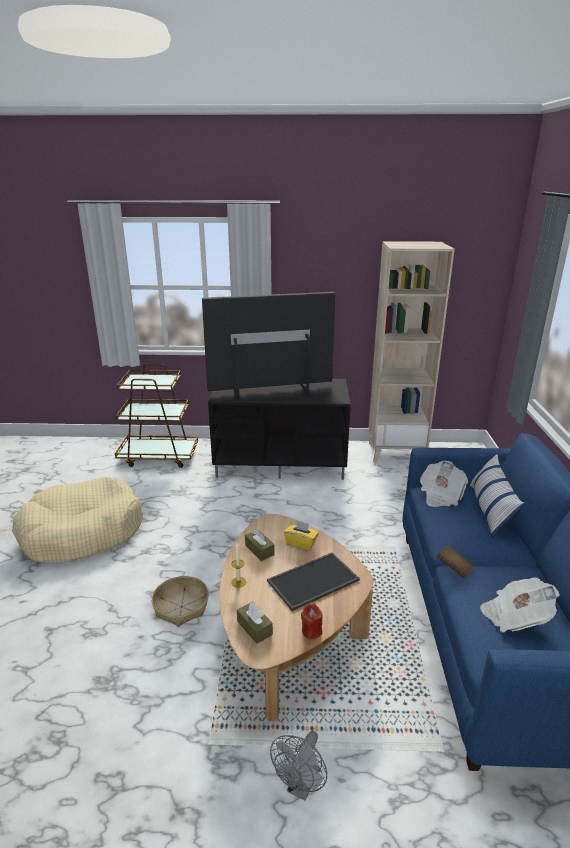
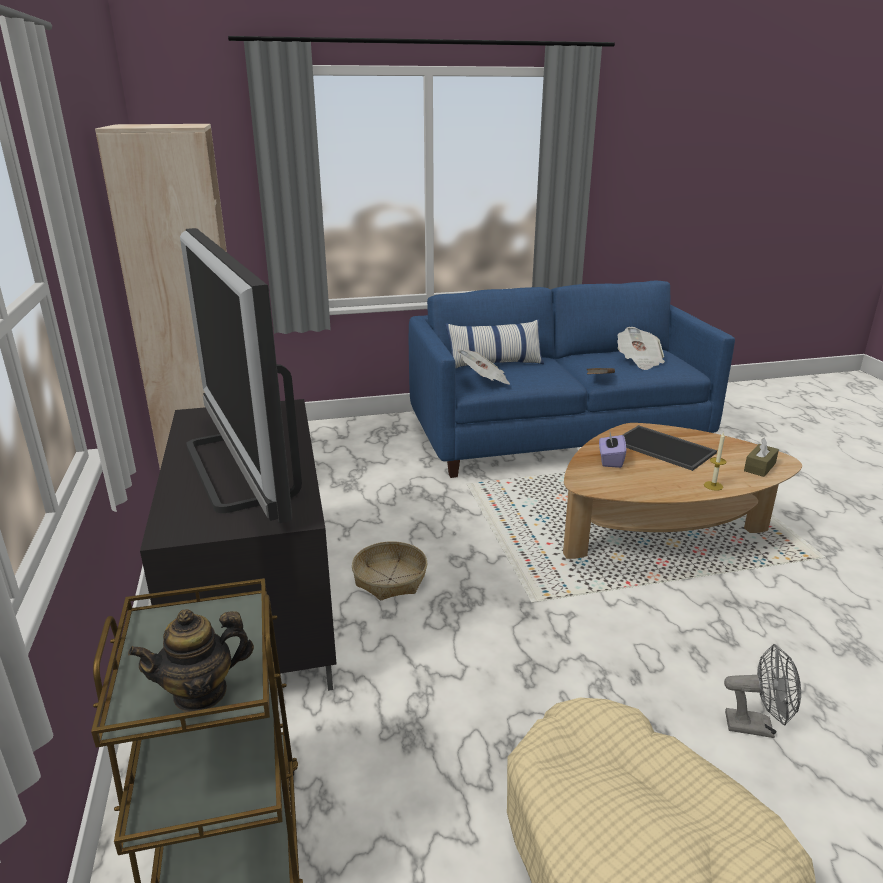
camera: 105 degrees left, 0 degrees up
(134, 382) = (201, 692): none -> teapot
(181, 606) = (697, 625): basket -> basket (389, 579)
(259, 550) = (647, 483): brown tissue box -> none
(301, 543) = (610, 460): yellow tissue box -> purple tissue box
(301, 787) = (797, 507): grey fan -> grey fan (757, 726)
(311, 631) = (728, 442): red candle -> none

